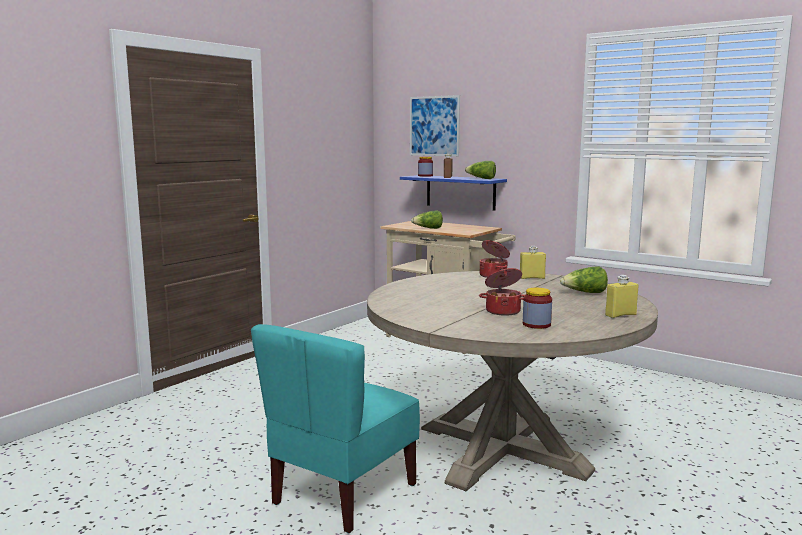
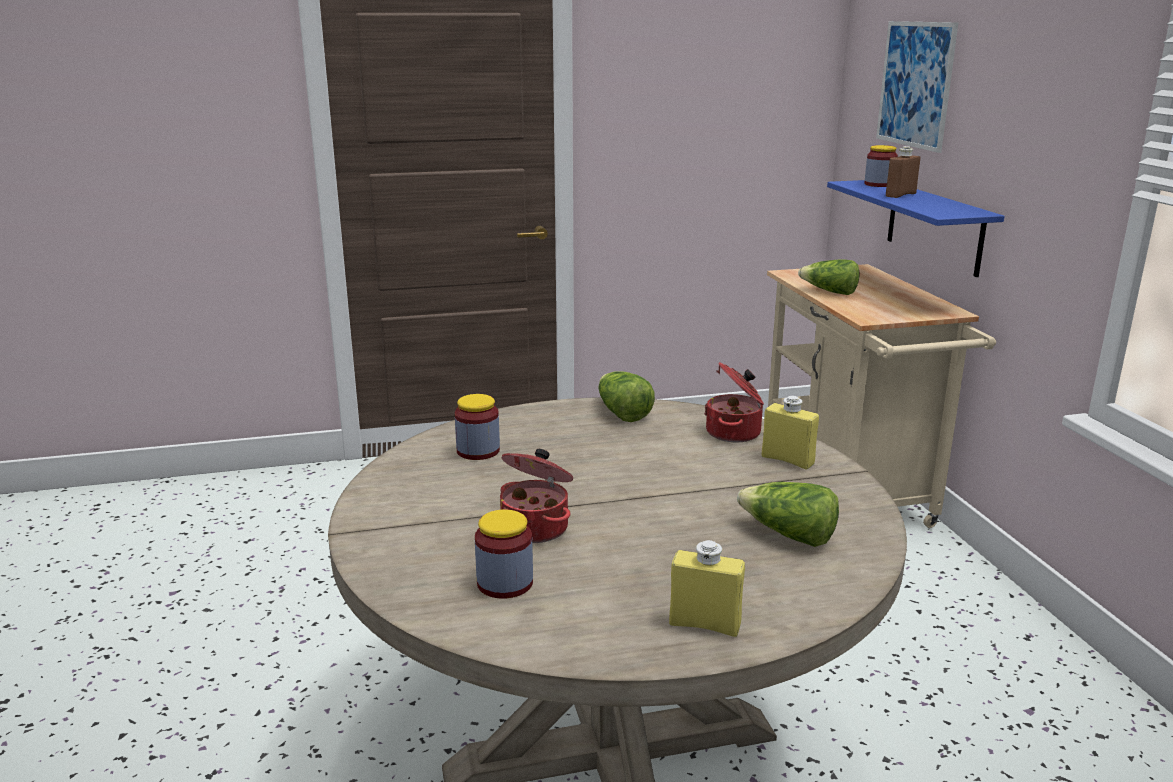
camera: 40 degrees right, 10 degrees up
(342, 494) = (312, 712): turquoise chair -> none
(412, 300) = (478, 451): none -> jar
(481, 178) = (946, 209): lettuce -> lettuce (622, 413)

